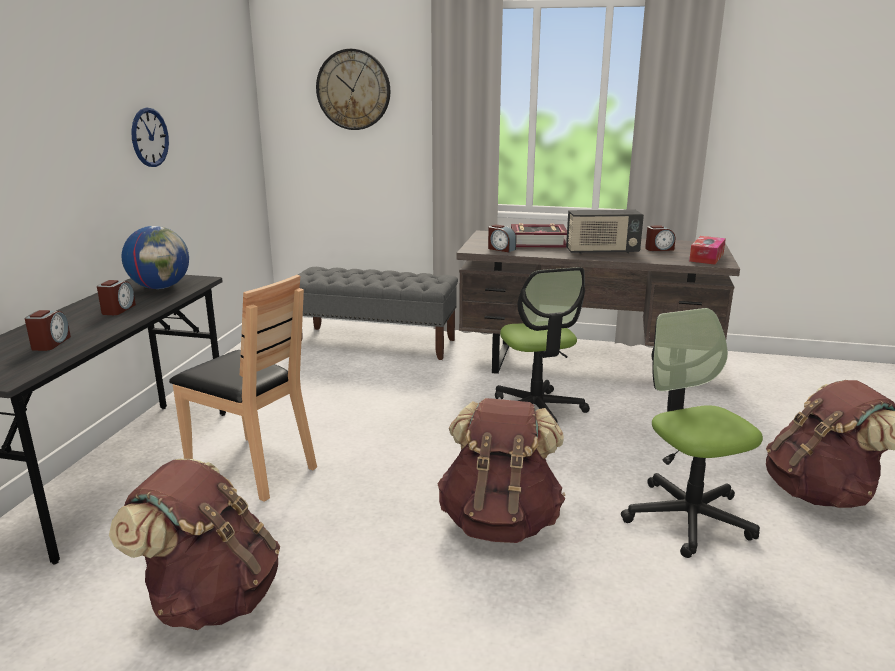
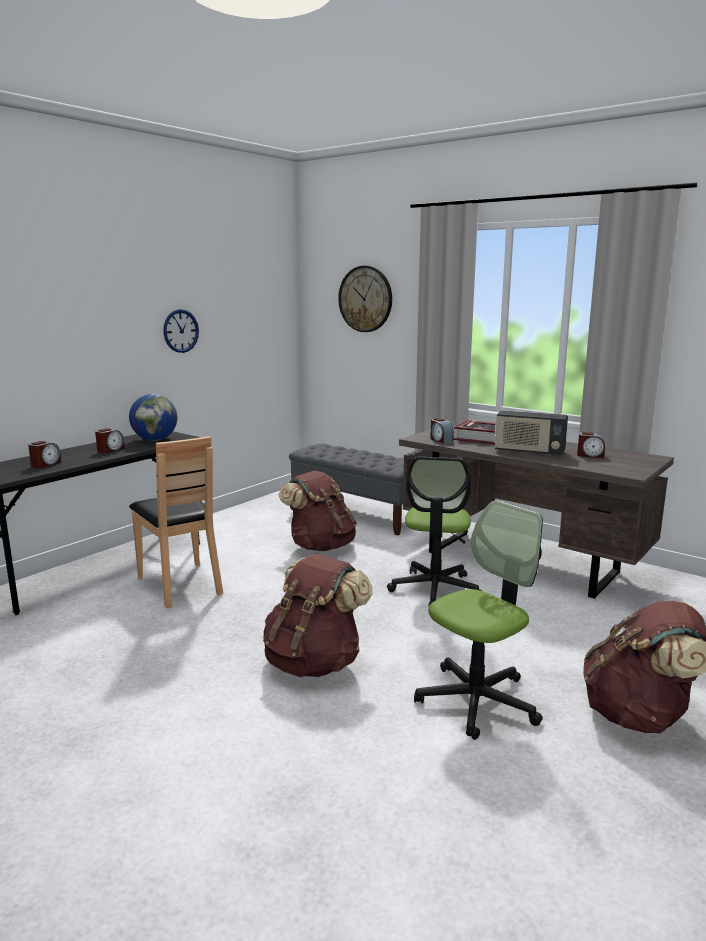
camera: 25 degrees right, 5 degrees down
(211, 599) = (77, 659): brown backpack -> brown backpack (320, 546)
(688, 517) = (477, 701): office chair -> office chair turned 45 degrees clockwise
(706, 257) = (626, 467): tissue box -> none

